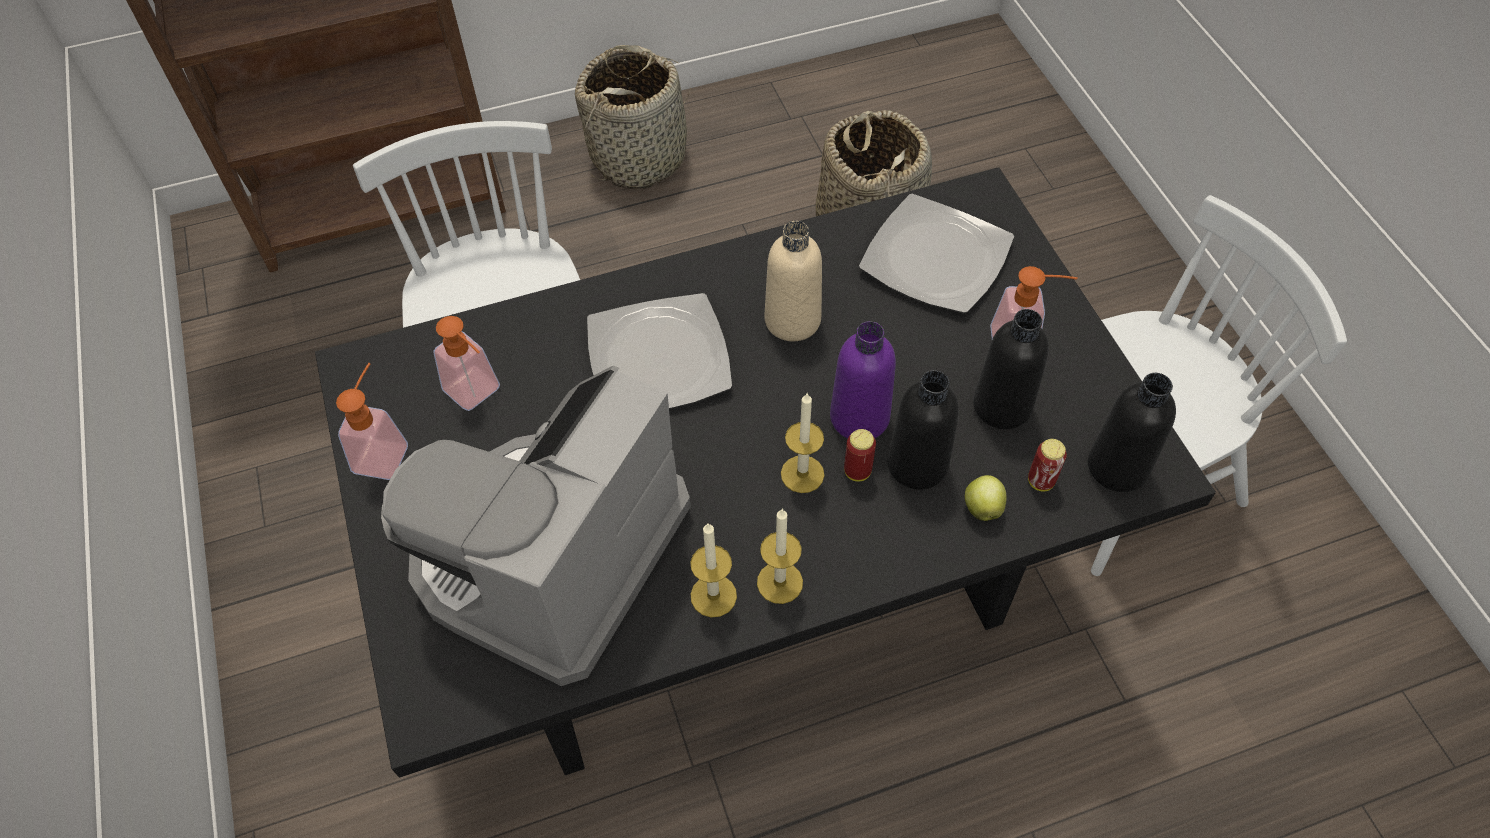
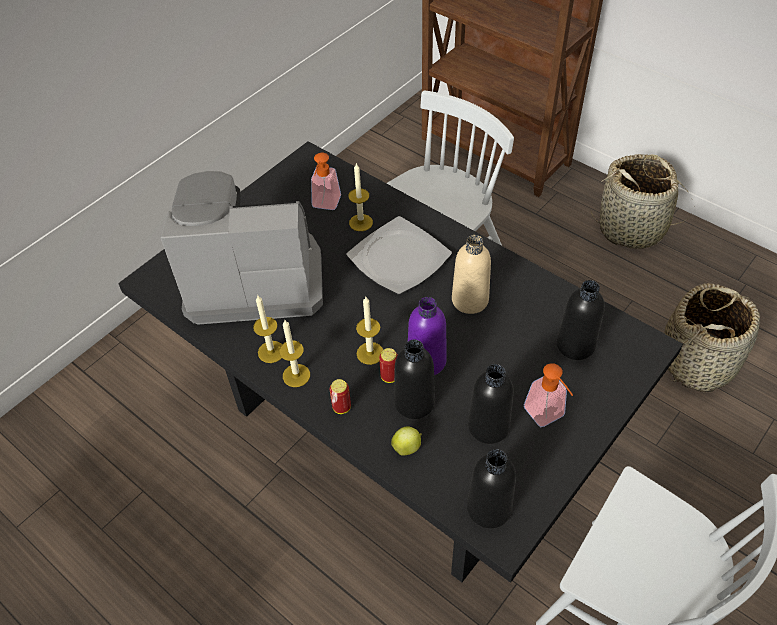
camera: 60 degrees right, 5 degrees down
(385, 451) = (271, 192): soap dispenser -> none
(552, 368) = (361, 222): none -> candle
(937, 258) = (575, 345): plate -> black bottle
(1040, 481) = (447, 470): can -> can (341, 407)

